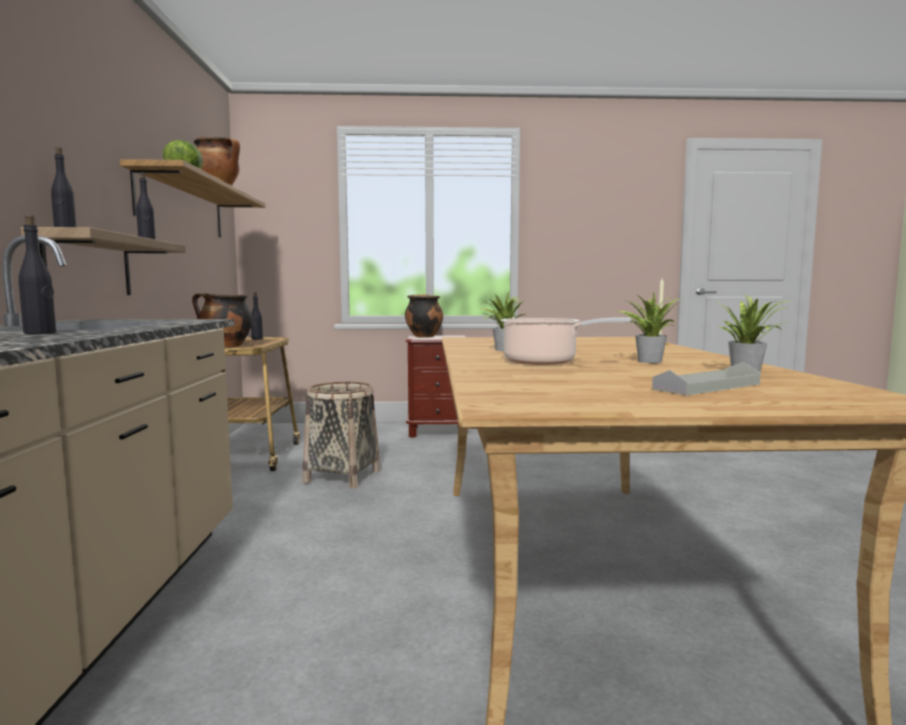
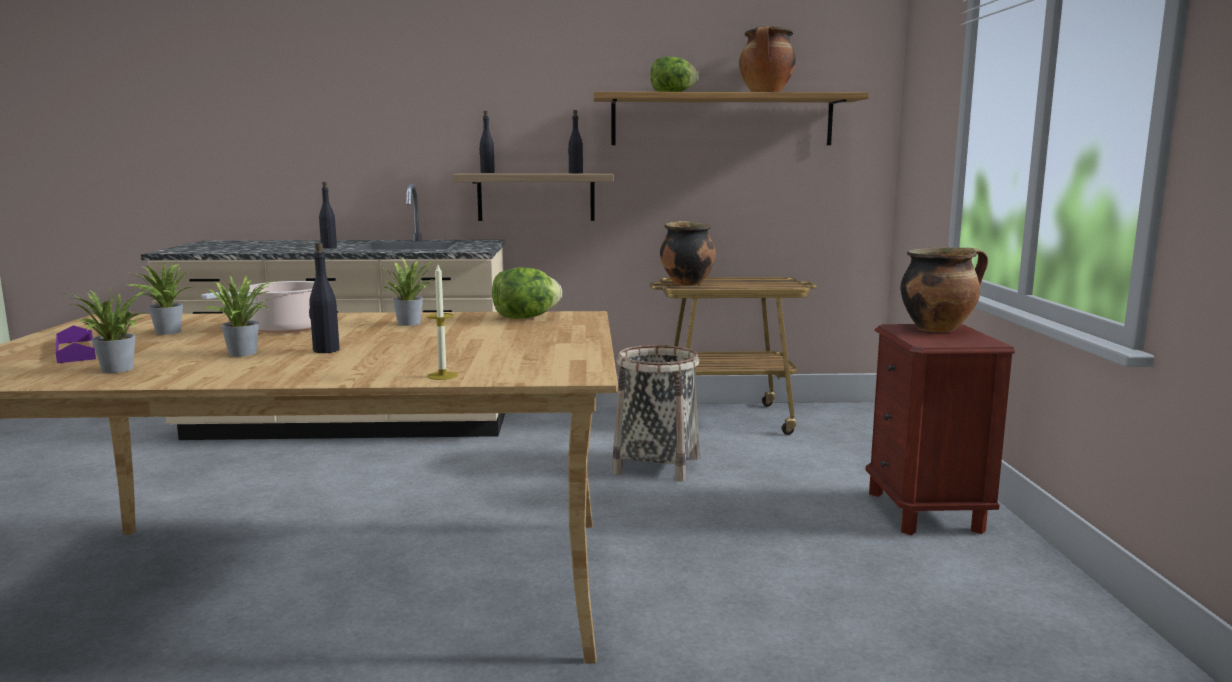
camera: 90 degrees right, 5 degrees up
(257, 339) = (785, 284): black bottle -> black bottle (326, 350)
(474, 341) = (525, 318): none -> lettuce
(584, 379) = (165, 332): none -> potted plant
(707, 386) = (76, 351): grey tray -> purple tray

